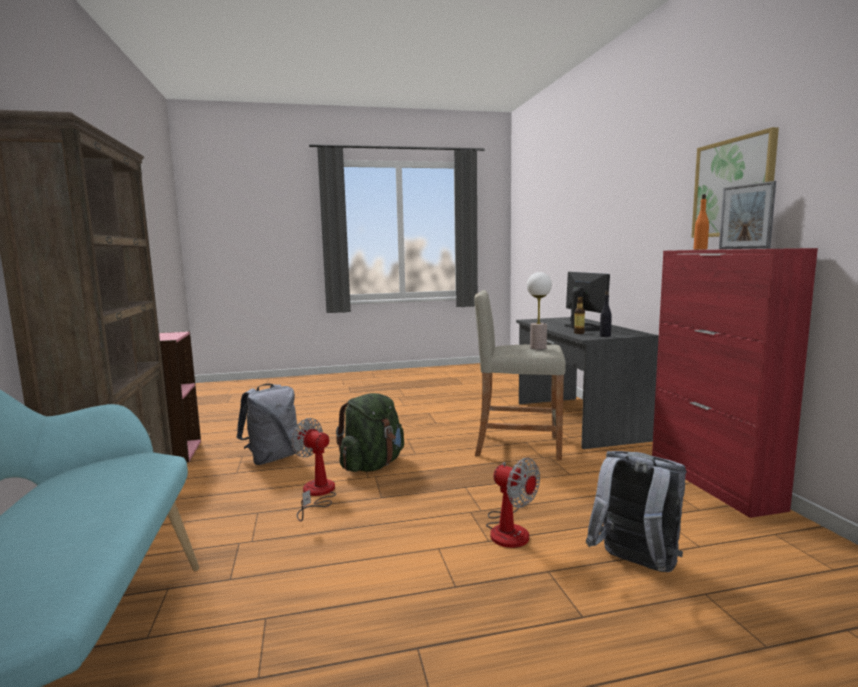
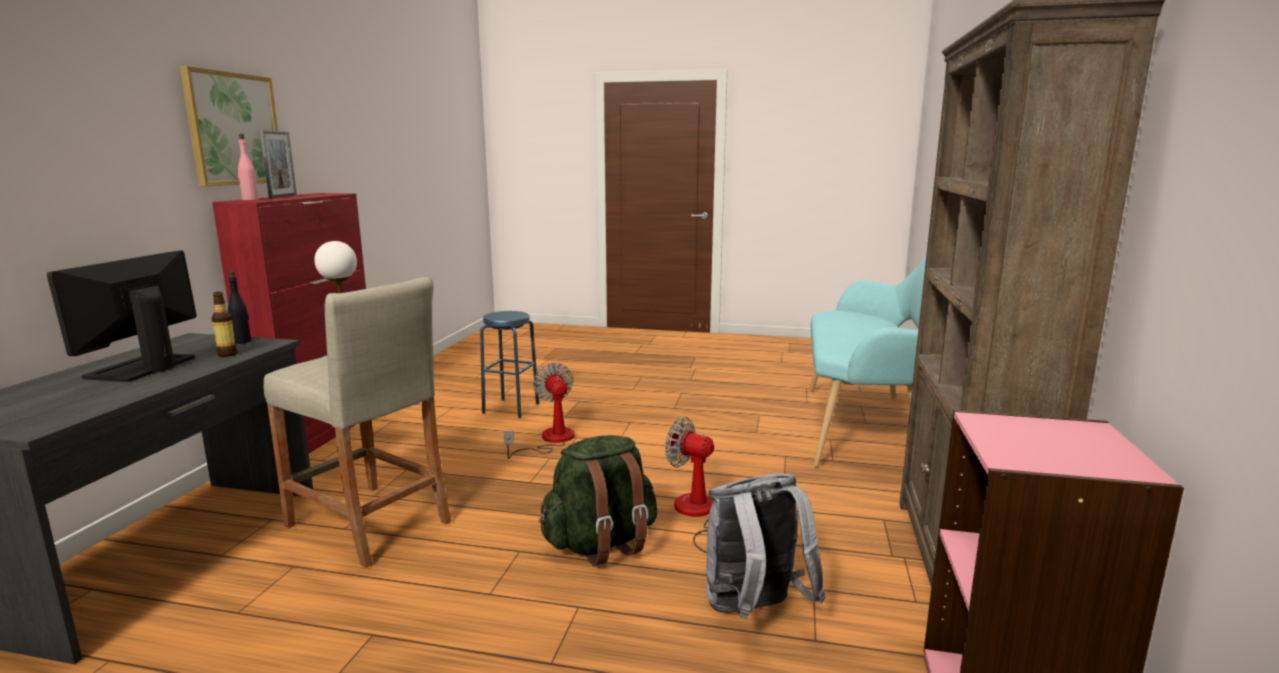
camera: 155 degrees left, 5 degrees up
(317, 494) = (697, 514): fan -> fan turned 150 degrees clockwise
(635, 566) = (511, 408): grey backpack -> blue stool
(700, 249) = (250, 199): orange bottle -> pink bottle

